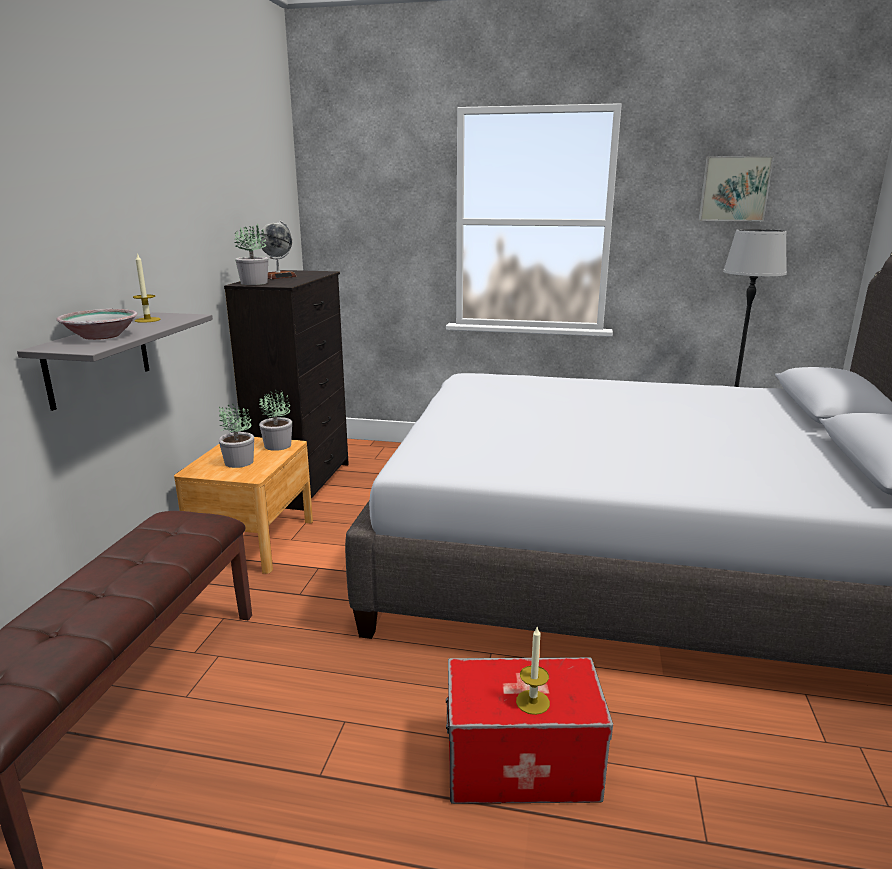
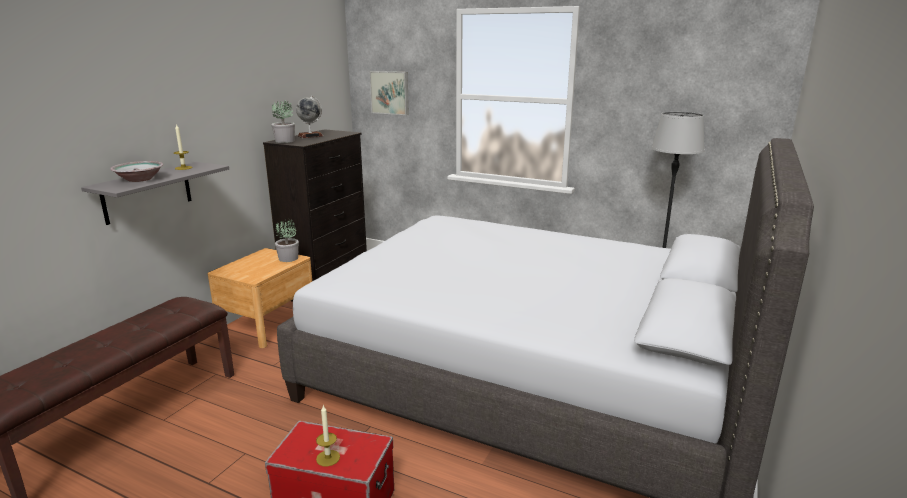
camera: 15 degrees right, 0 degrees up
(238, 462) = (253, 268): potted plant -> none
(734, 189) = (672, 77): picture -> picture (390, 92)

